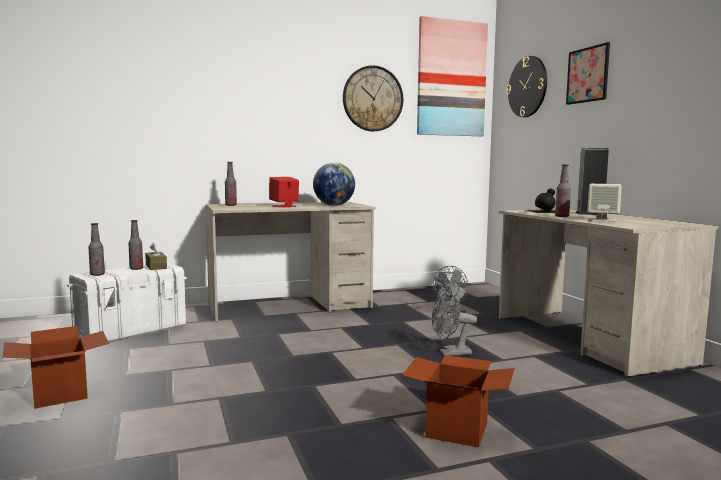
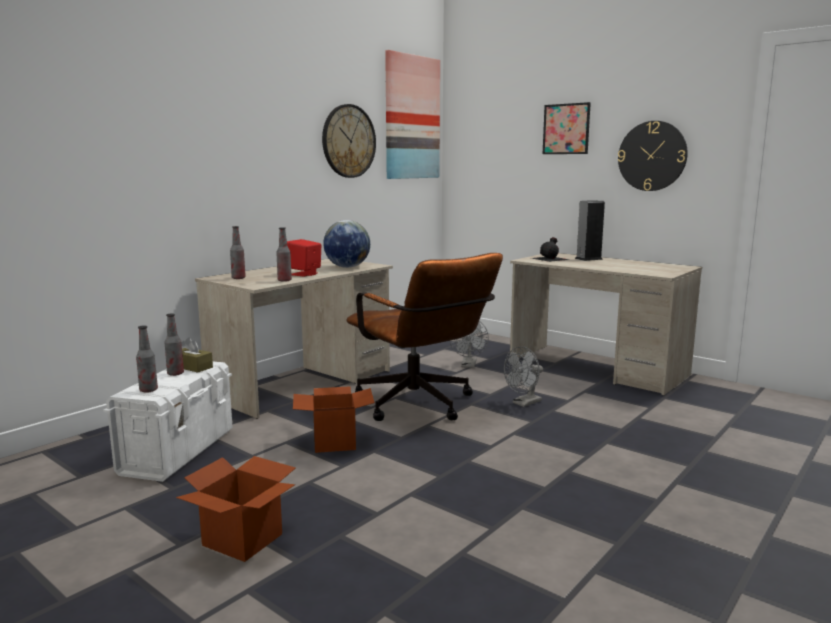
camera: 30 degrees left, 5 degrees up
(351, 337) = (421, 406): none -> brown office chair
(457, 430) = (626, 467): cardboard box -> cardboard box (335, 442)
(527, 87) = (492, 131): wall clock -> wall clock (652, 156)
(562, 216) = (582, 265): bottle -> bottle (284, 280)
(602, 220) = (622, 268): beige speaker -> none

